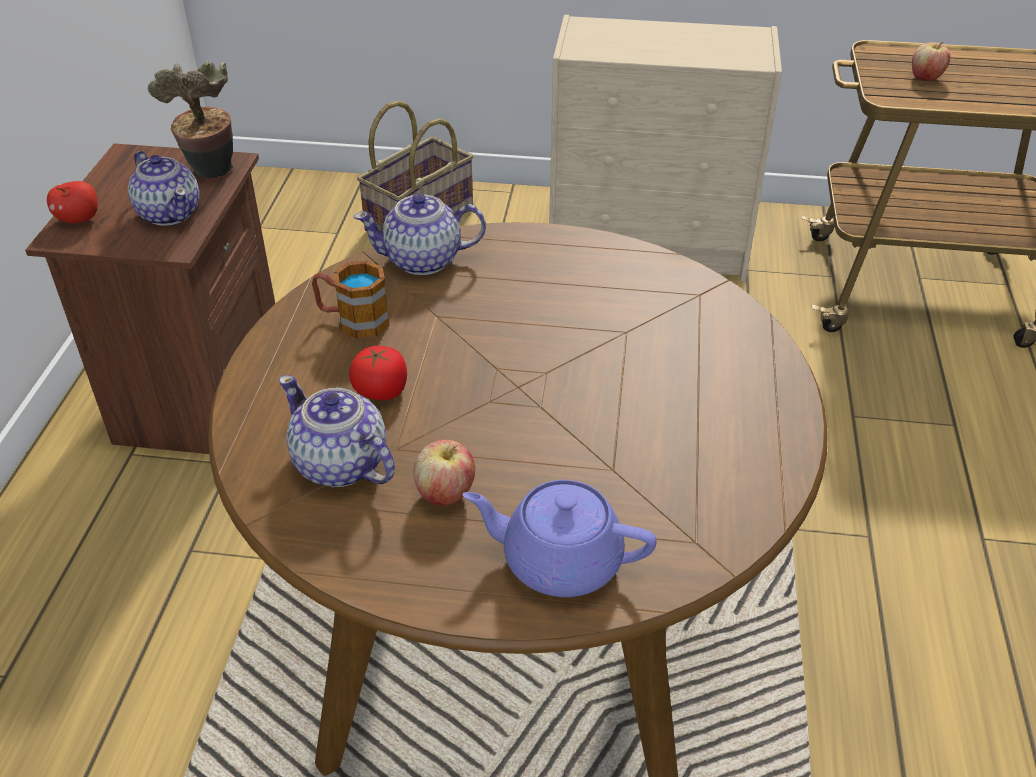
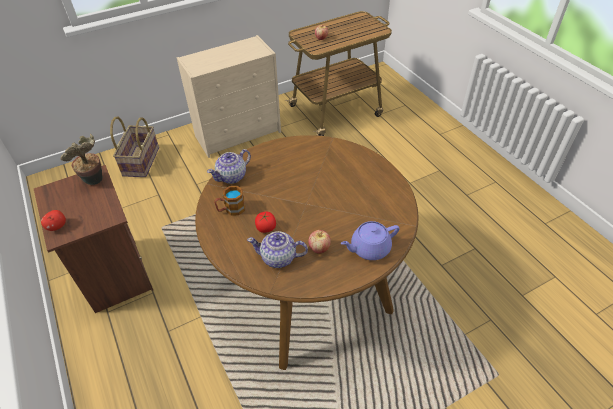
camera: 35 degrees left, 5 degrees up
(170, 213) = (95, 205): teapot -> none

